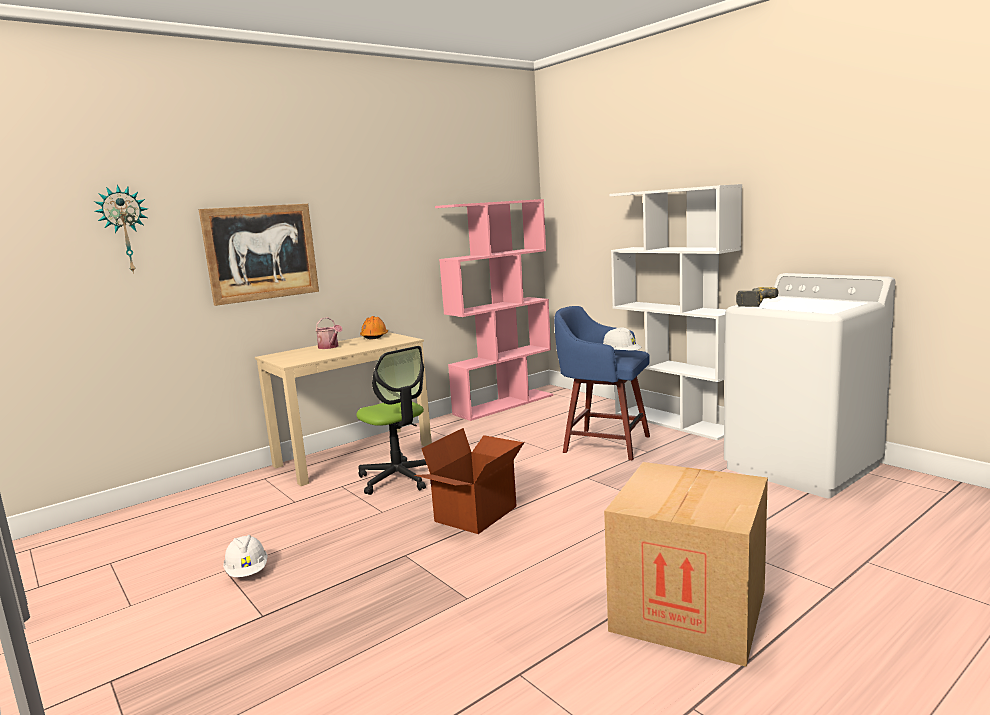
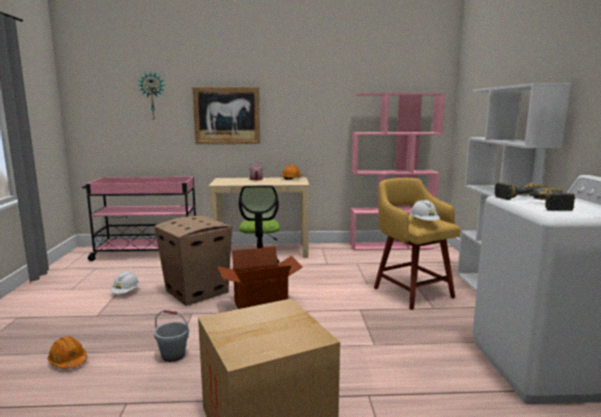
camera: 35 degrees right, 0 degrees up
(166, 513) = (146, 253): none -> pink cart
(342, 680) = (68, 361): none -> orange hard hat
(358, 530) = (196, 291): none -> cardboard box
(475, 605) = (173, 355): none -> grey bucket
(604, 443) = (411, 291): blue stool -> yellow stool
(796, 306) = (545, 205): none -> power drill

